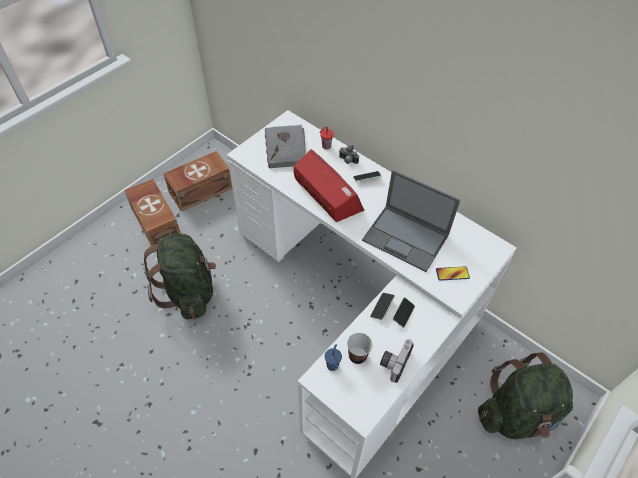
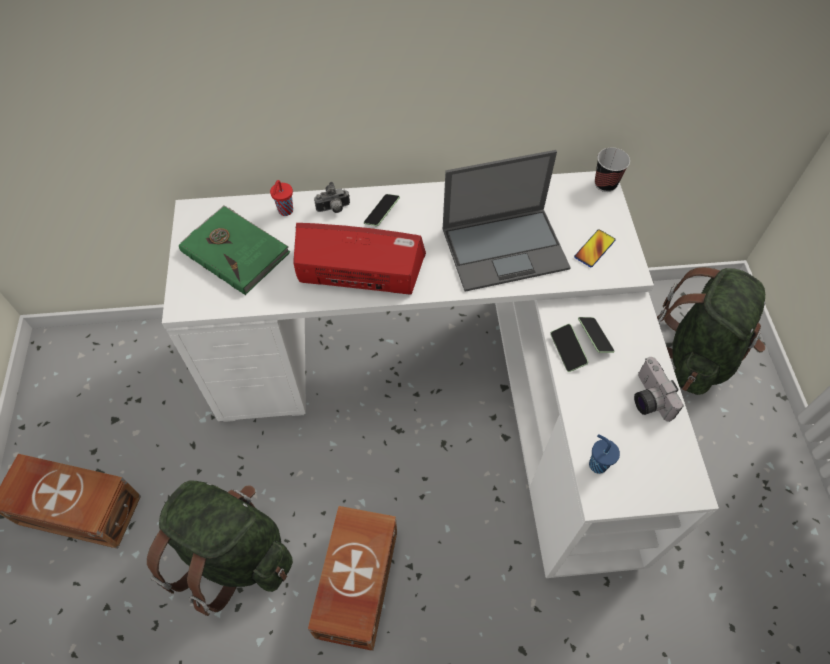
camera: 45 degrees left, 5 degrees up
(200, 190) = (93, 413): brown storage box -> brown storage box (355, 585)
(286, 148) = (236, 251): grey book -> green book
(357, 356) = (608, 428): cup -> cup (605, 184)

